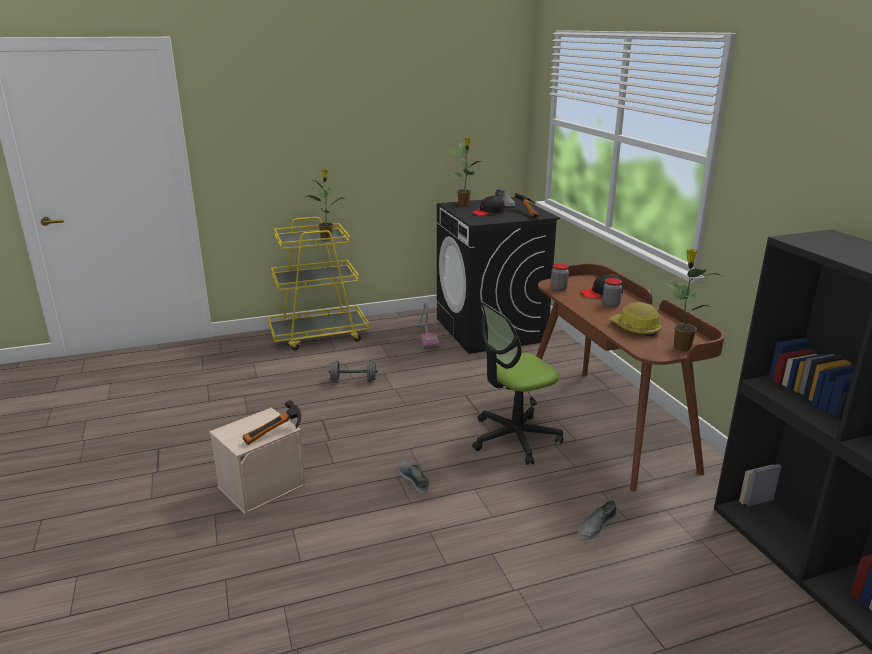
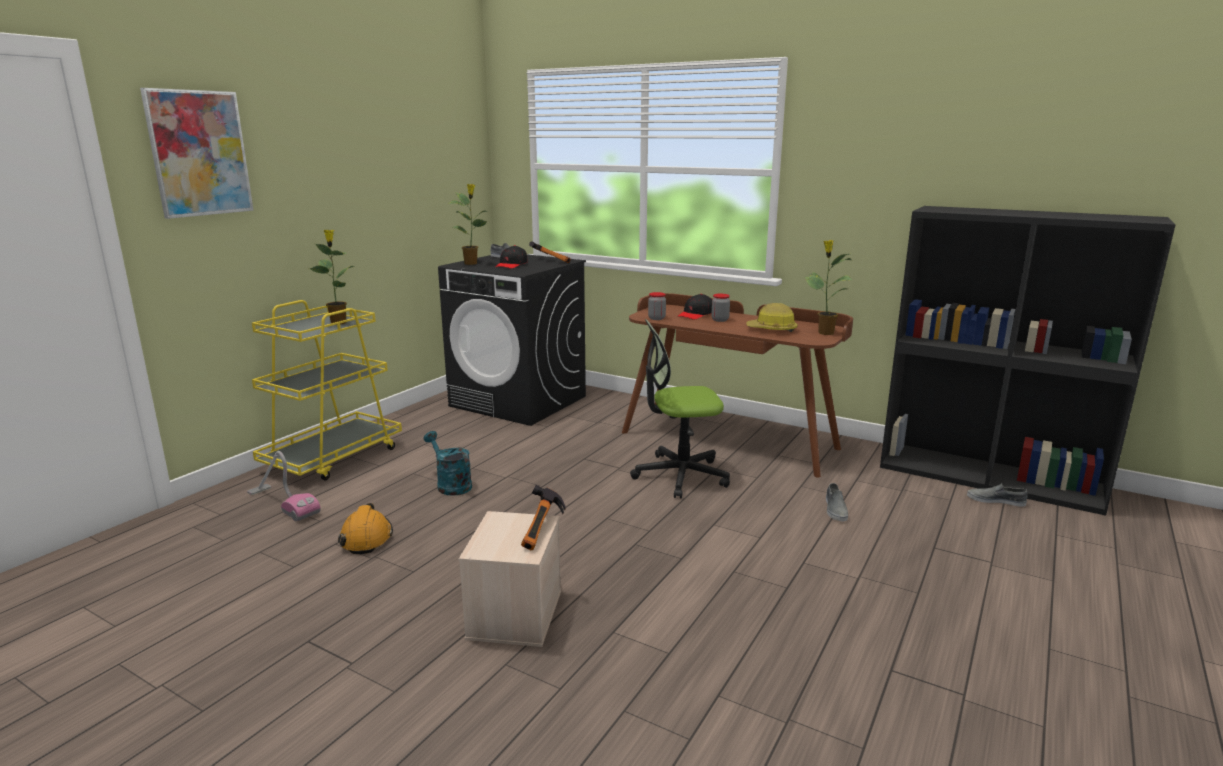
camera: 40 degrees left, 5 degrees down
(248, 108) = (199, 153): none -> picture
(262, 398) = (366, 538): none -> orange hard hat
(353, 381) = (450, 485): grey dumbbell -> turquoise watering can
(414, 479) = (653, 539): grey shoe -> grey shoe (995, 500)
(425, 336) = (461, 424): vacuum cleaner -> vacuum cleaner (283, 503)
(514, 438) = (680, 475): office chair -> office chair turned 60 degrees clockwise

